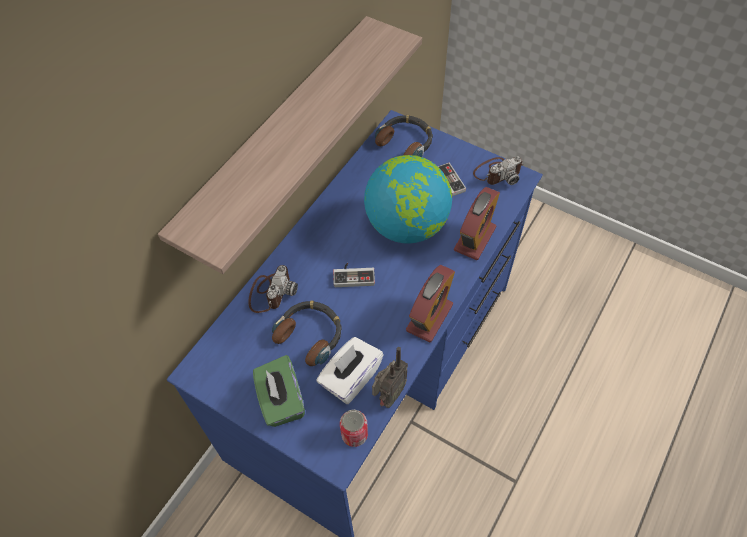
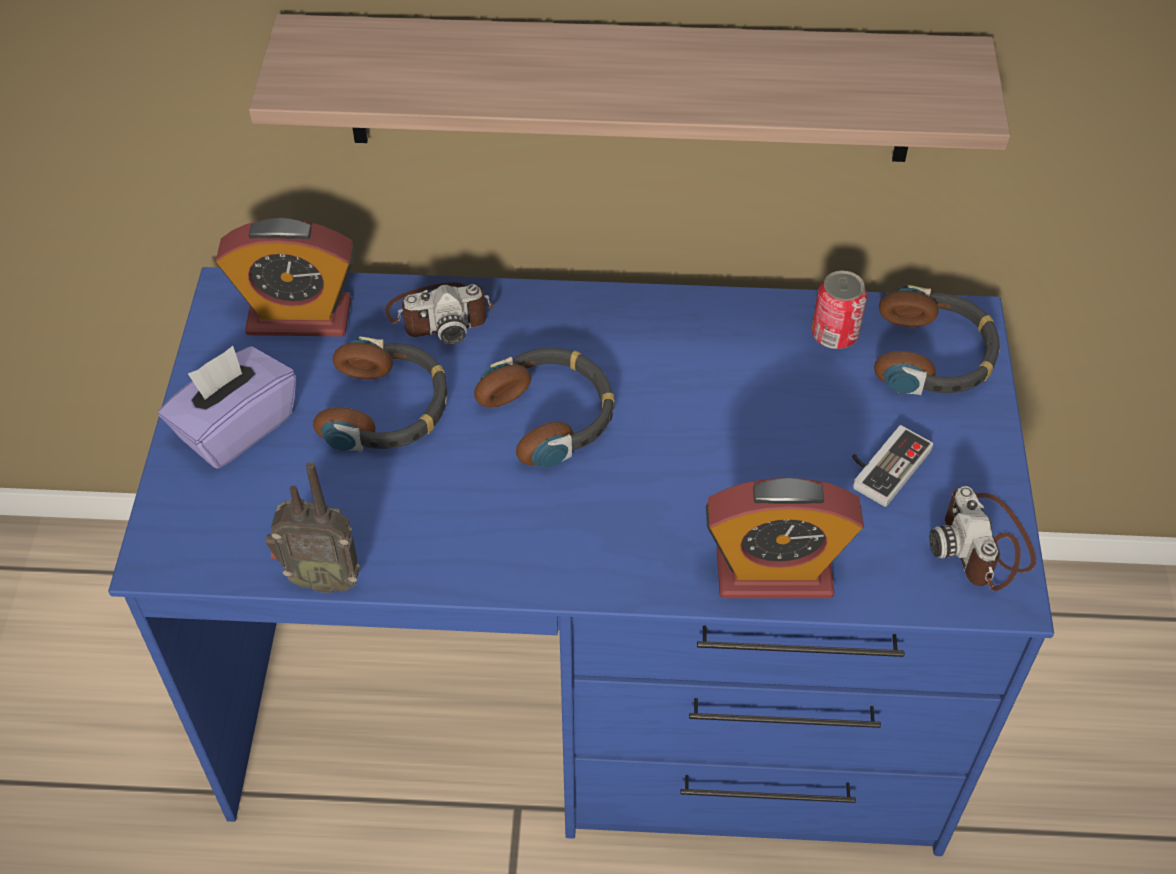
camera: 60 degrees right, 5 degrees down
(281, 400) = (236, 427): green tissue box -> purple tissue box
(350, 378) = (330, 504): white tissue box -> none
(354, 275) = (551, 414): game controller -> headphones
(354, 434) = (221, 559): can -> can (834, 334)
(407, 225) = (724, 445): globe -> none
(429, 317) = (530, 572): alarm clock -> alarm clock (299, 317)
(497, 173) = (984, 545): camera -> camera turned 45 degrees clockwise

